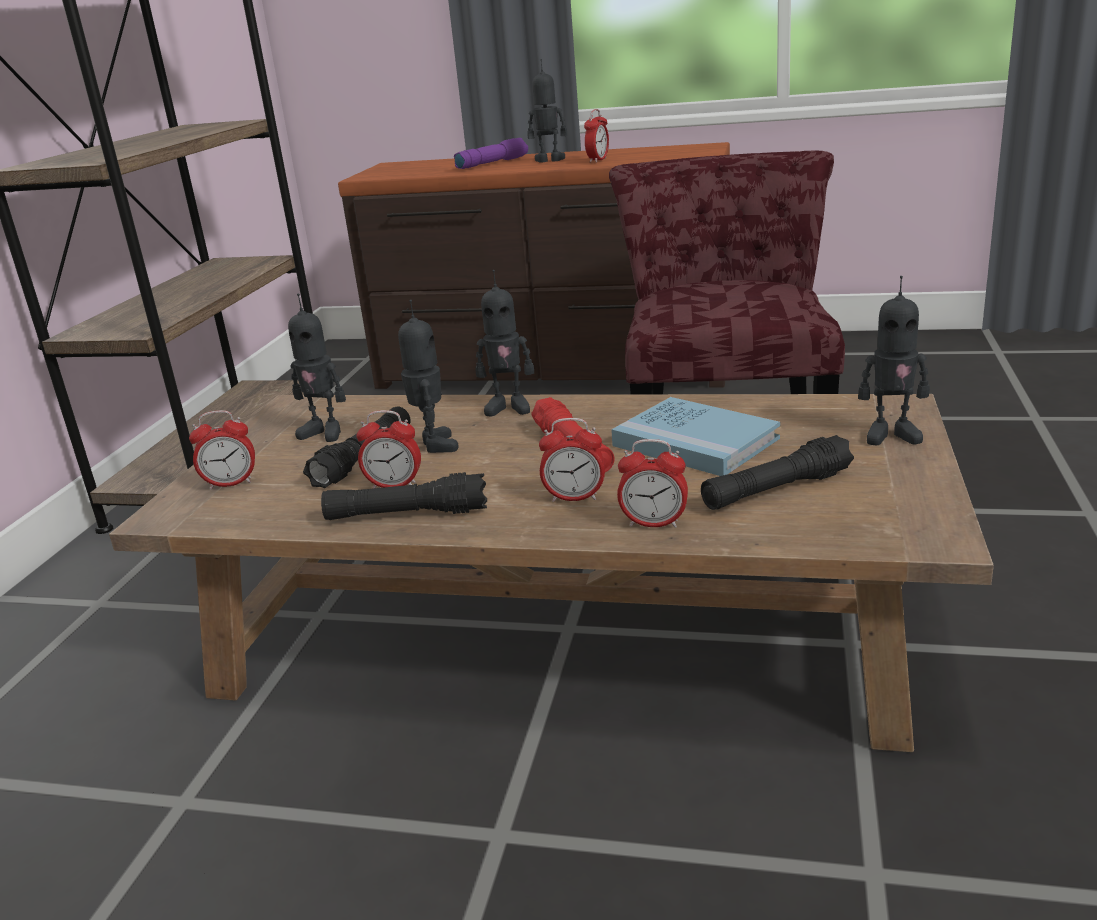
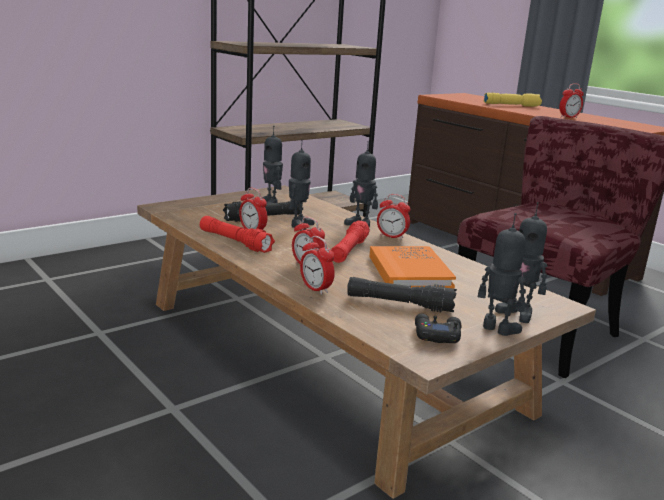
camera: 35 degrees right, 5 degrees down
(231, 483) = (203, 206): alarm clock -> alarm clock (392, 237)
(406, 514) = (235, 242): black flashlight -> red flashlight
(492, 163) = (511, 105): purple flashlight -> yellow flashlight
(549, 160) = (543, 111): toy robot -> toy robot (497, 329)
(695, 442) = (409, 271): blue book -> orange book
(886, 505) = (436, 335): none -> black game controller

